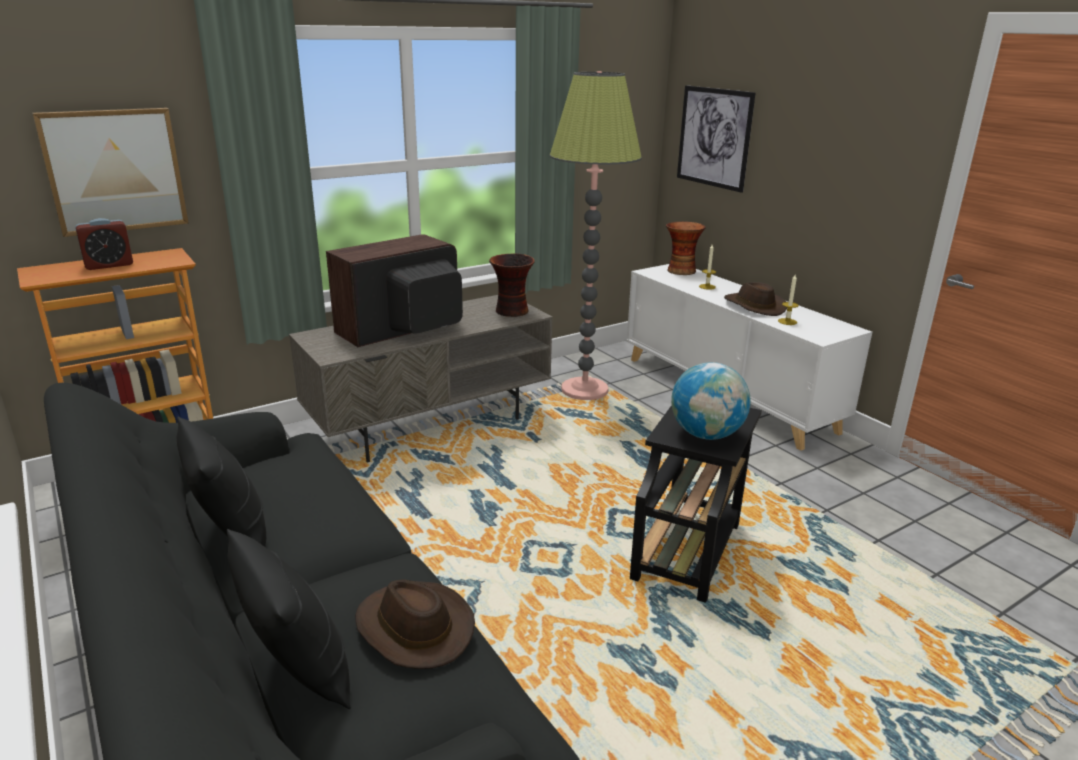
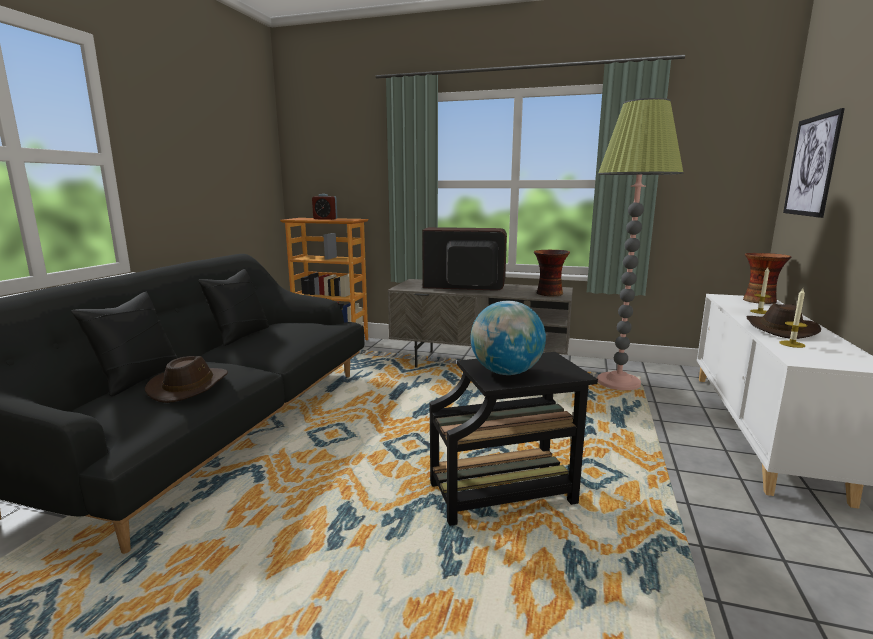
camera: 50 degrees right, 10 degrees down
(115, 171) = (346, 174): picture -> none

